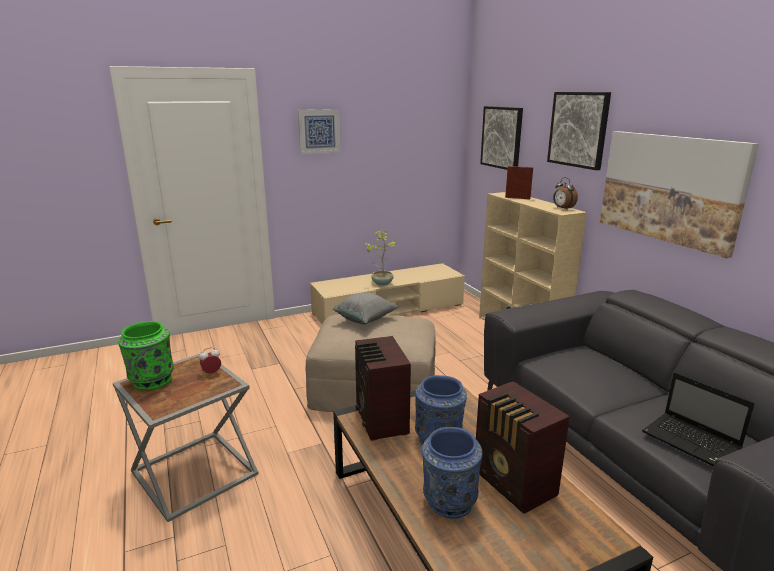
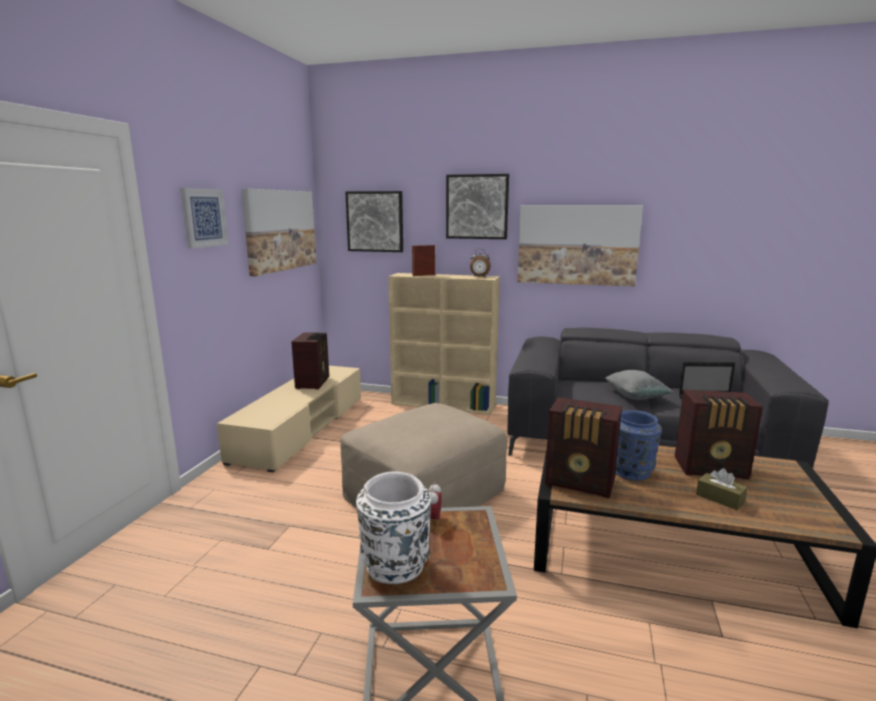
camera: 50 degrees left, 5 degrees down
(152, 381) = (395, 566): green vase -> white vase
(365, 320) = (405, 421): grey pillow -> grey pillow (635, 397)
(382, 283) = (301, 397): potted plant -> none
(410, 141) = (280, 230): none -> picture
(410, 276) = (313, 382): none -> radio
(449, 502) = (720, 498): blue vase -> brown tissue box

